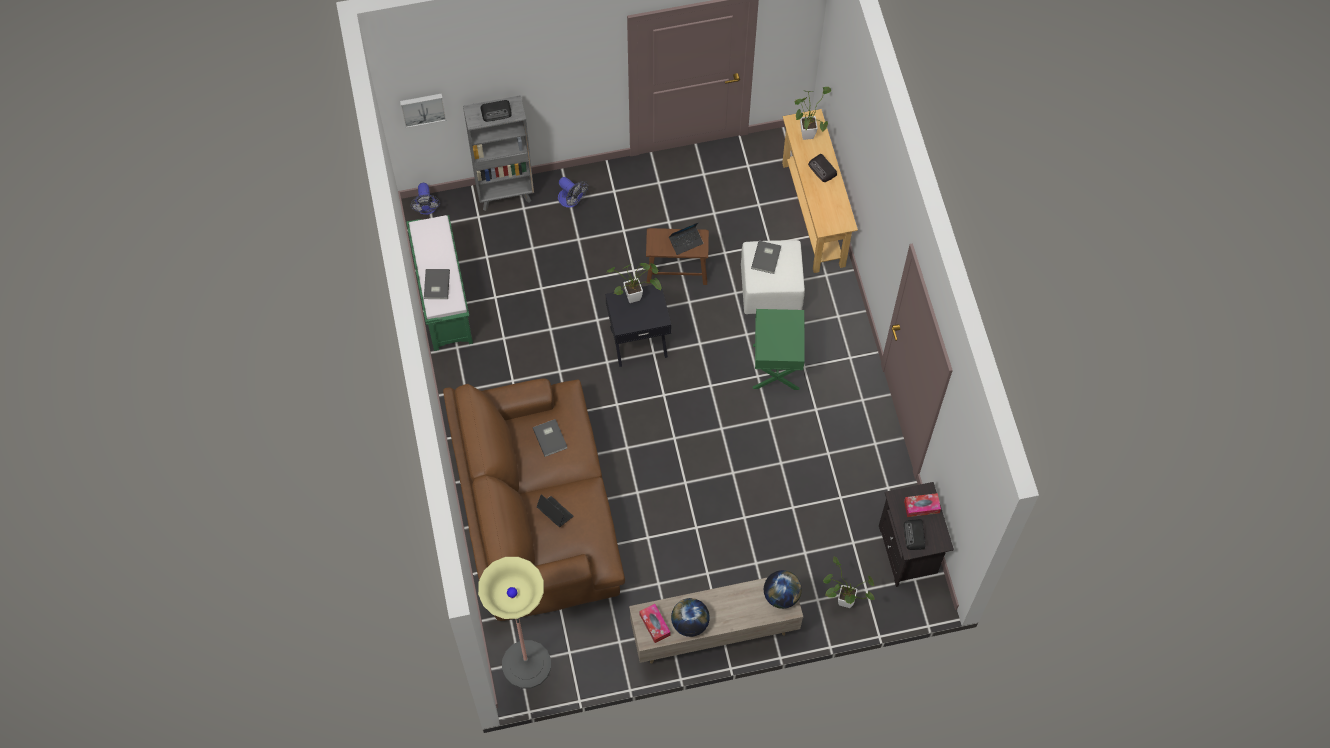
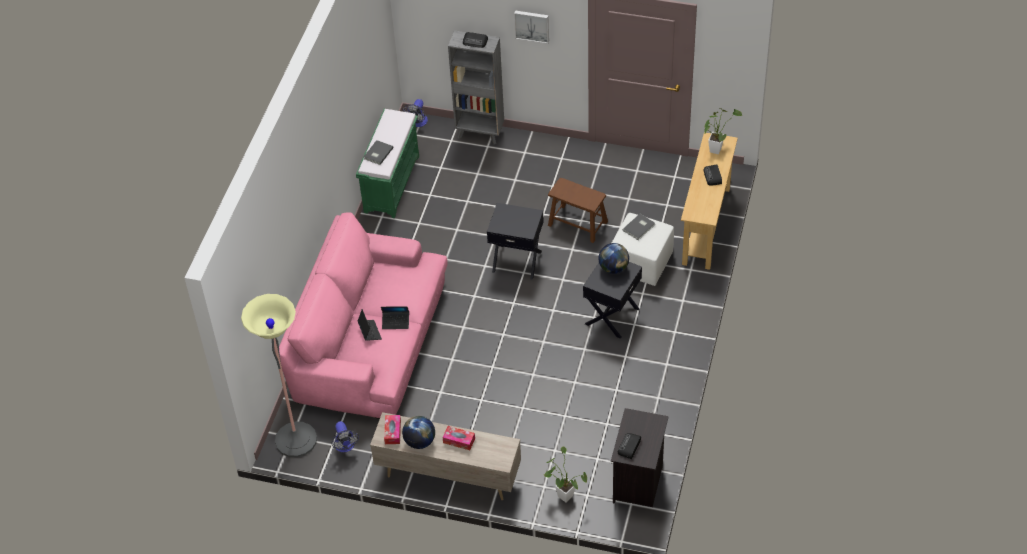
camera: 30 degrees right, 15 degrees down
(423, 108) = (424, 22): picture -> picture (532, 25)
(536, 509) = (369, 341): brown sofa -> pink sofa
(550, 437) = (399, 282): grey book -> none
(572, 200) = (526, 153): fan -> fan (345, 447)
(637, 296) = (519, 212): potted plant -> none
(686, 242) = (583, 195): laptop -> laptop (396, 322)
(775, 367) = (611, 316): green side table -> black side table
(781, 595) = (502, 451): globe -> globe (613, 268)
(921, 507) = (647, 429): tissue box -> tissue box (459, 440)

